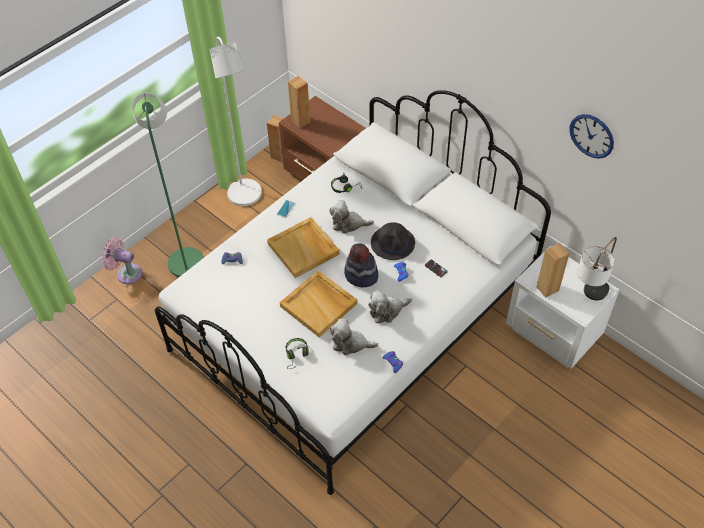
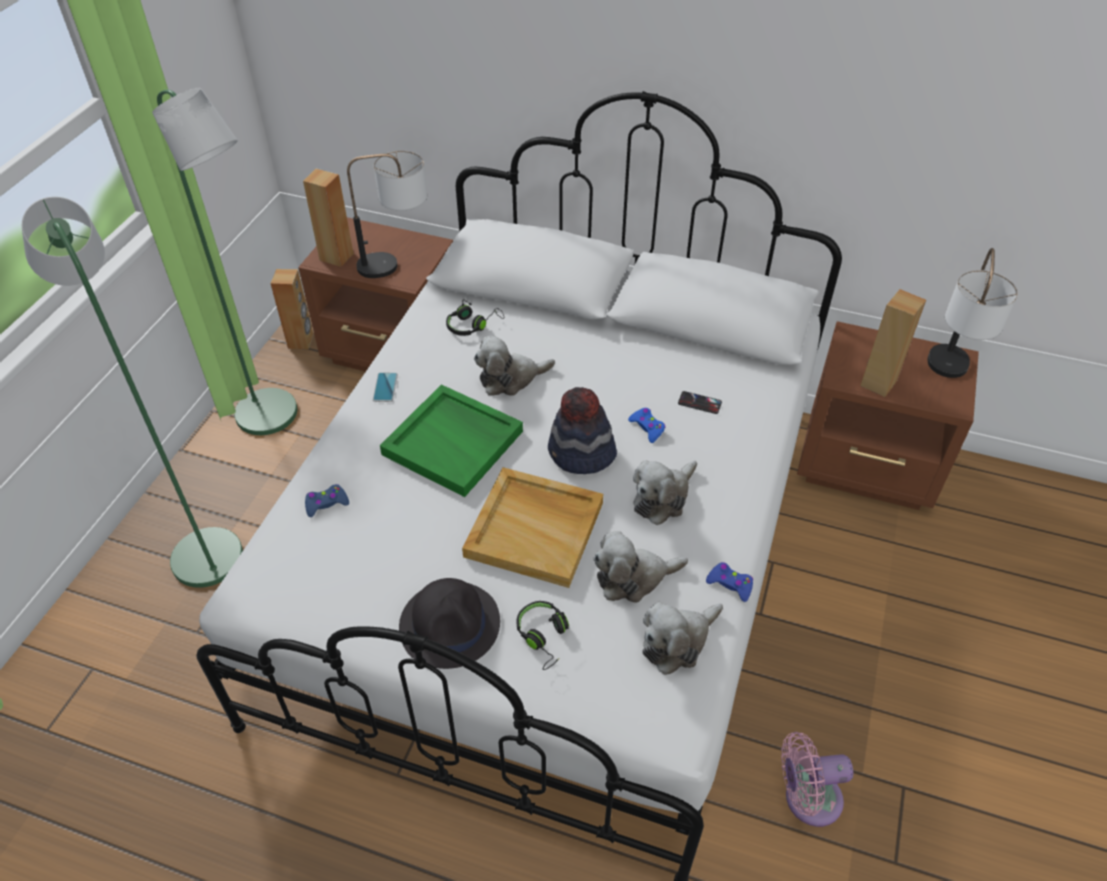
camera: 25 degrees left, 5 degrees down
(127, 273) = (95, 614): pink fan -> pink fan (807, 799)
(247, 198) = (274, 419): white floor lamp -> green floor lamp
(304, 249) = (454, 442): beige tray -> green tray
(330, 135) = (397, 264): none -> table lamp
(353, 379) = (677, 642): none -> plush toy
(393, 243) = (604, 386): black hat -> black hat (450, 624)
(553, 334) = (868, 468): white nightstand -> brown nightstand
(591, 136) = (930, 70): wall clock -> none

